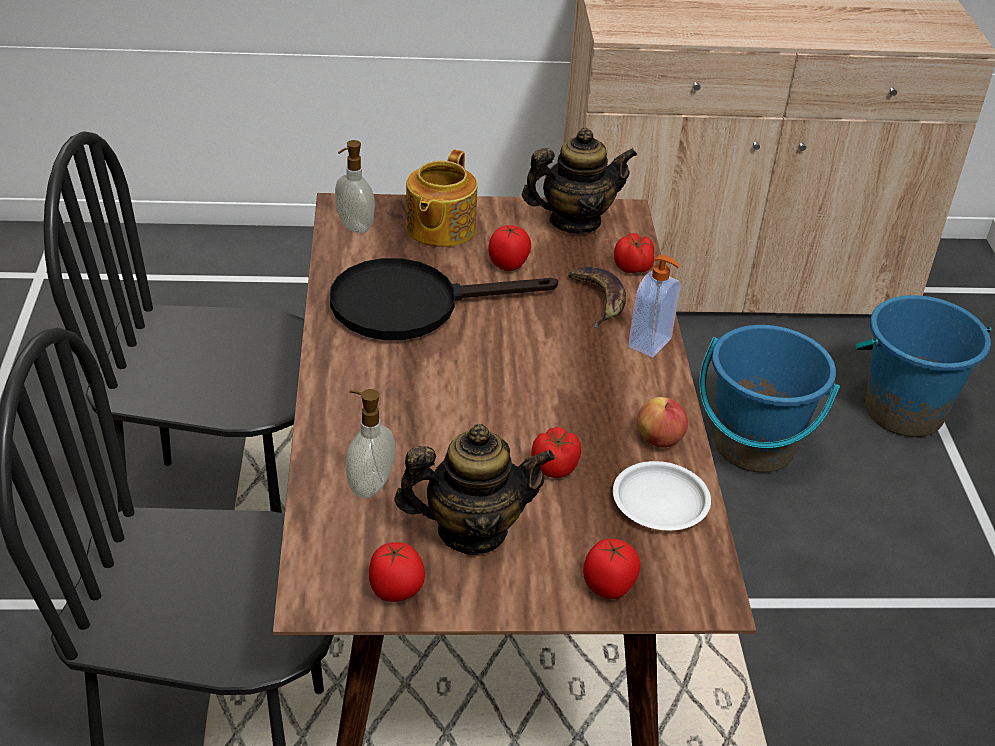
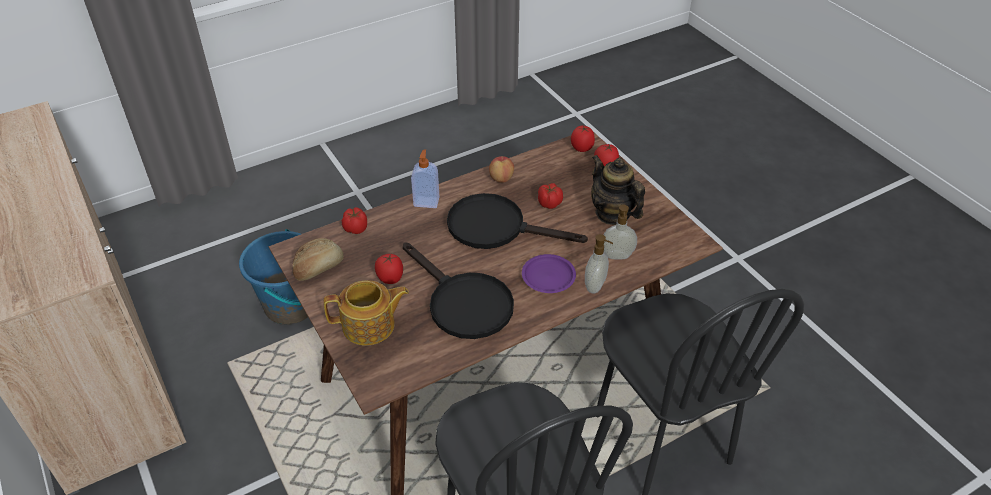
camera: 115 degrees left, 5 degrees up
(353, 227) = (397, 369): soap dispenser -> soap dispenser (596, 286)
(390, 395) = (549, 277): none -> purple plate
(396, 592) = (667, 221): tomato -> tomato (582, 148)
(538, 388) = (497, 227): none -> black frying pan
(574, 221) = (318, 268): teapot -> bread
(598, 300) = (399, 231): banana -> none
(660, 502) = (543, 167): white plate -> none
(903, 411) = (223, 253): blue bucket -> none

